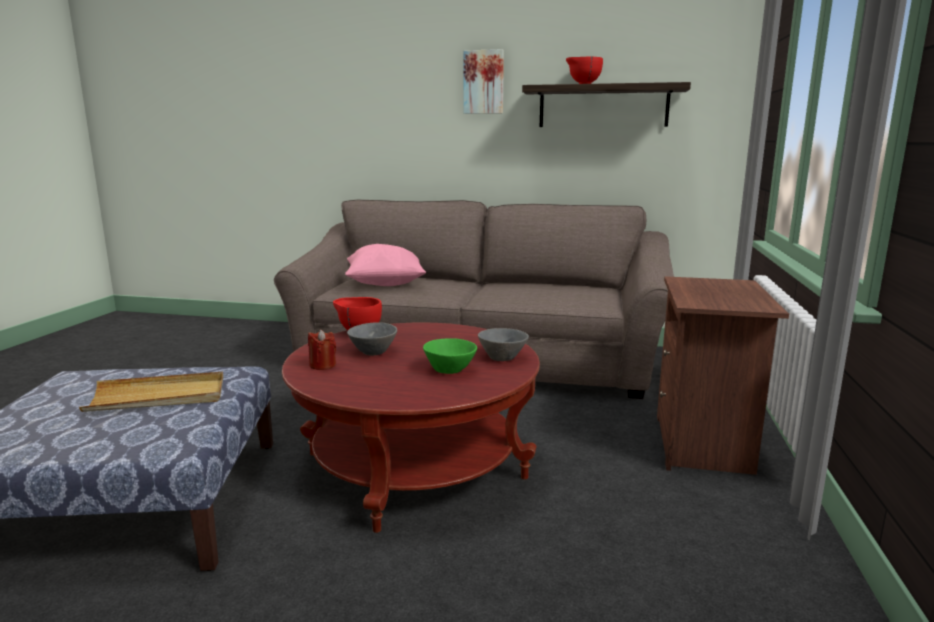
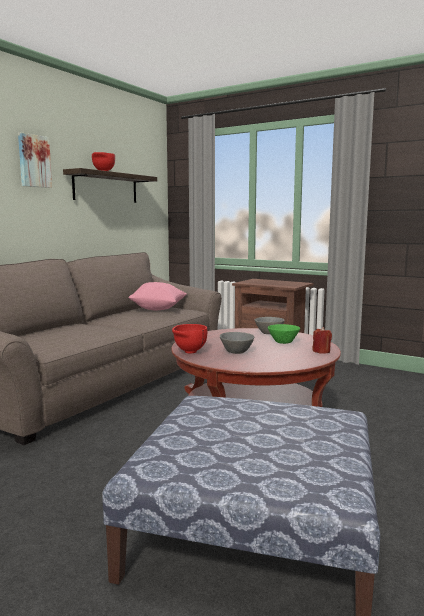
camera: 70 degrees left, 5 degrees down
(158, 397) = (250, 421): beige tray -> none
(322, 365) = (255, 362): red candle -> red candle (321, 351)
(384, 284) = (54, 337): pink pillow -> pink pillow (159, 309)

